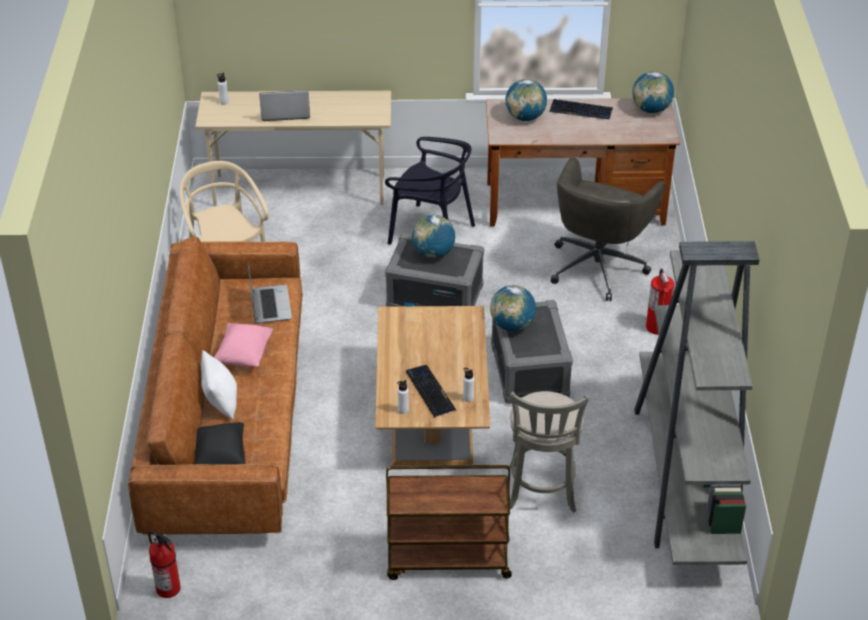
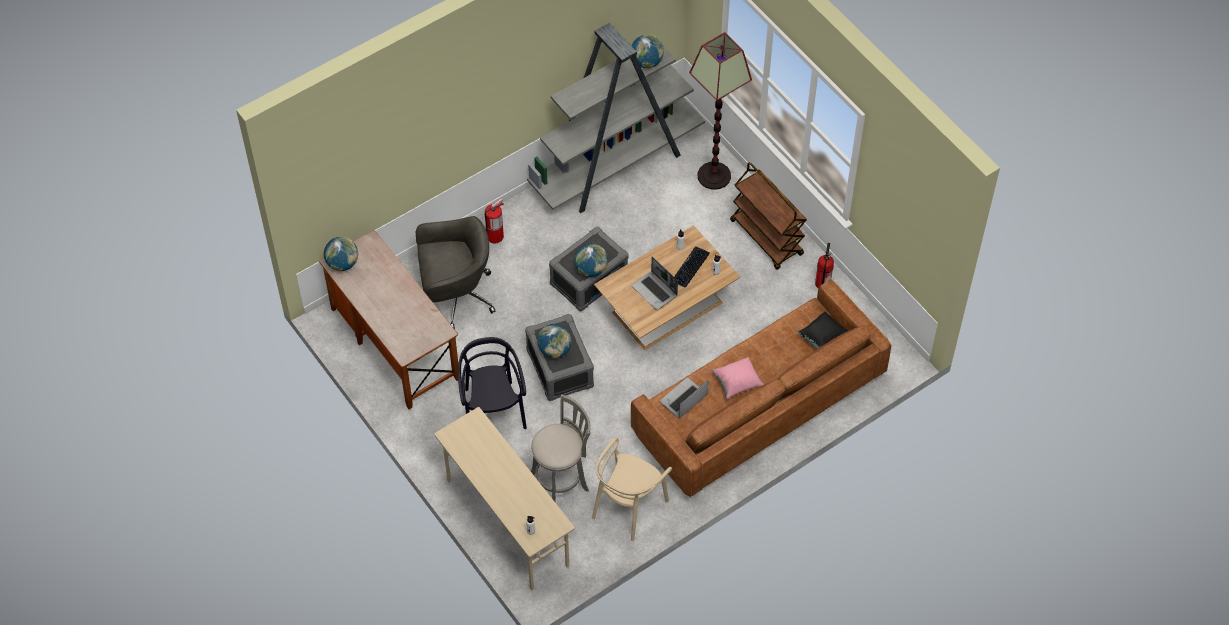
camera: 125 degrees left, 15 degrees up
(169, 588) = (895, 348): fire extinguisher -> fire extinguisher (822, 283)
(221, 401) = (782, 368): white pillow -> none
(284, 112) = (513, 482): laptop -> laptop (655, 291)
(525, 117) = (408, 330): globe -> globe (646, 62)
(541, 492) = (683, 223): grey stool -> grey stool (561, 481)
(581, 110) = (374, 303): keyboard -> none
(592, 564) = (714, 176): none -> floor lamp

